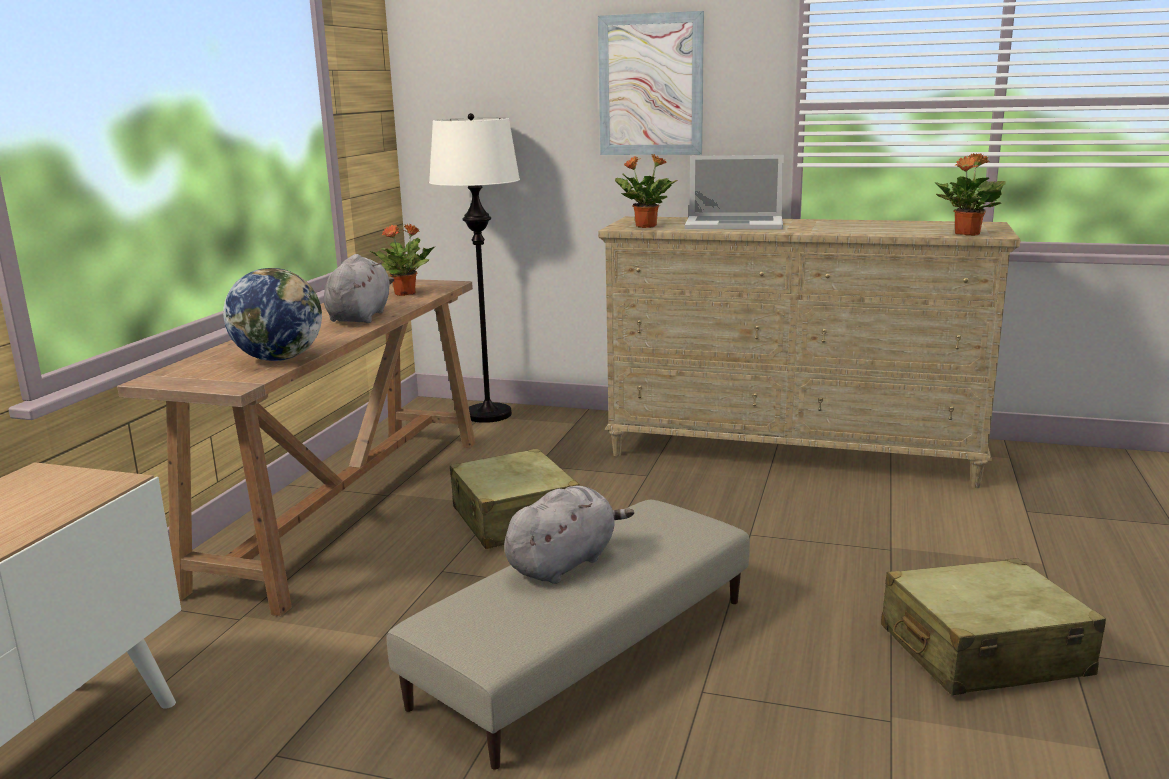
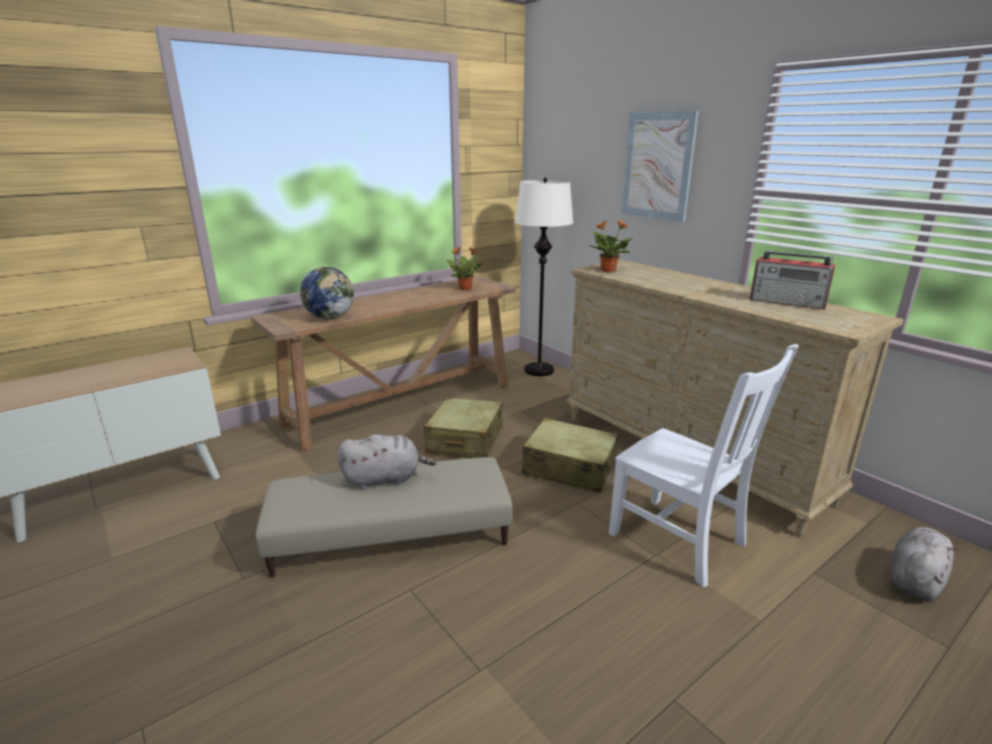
camera: 35 degrees right, 5 degrees up
(360, 317) = (414, 299): grey plush toy -> grey plush toy (914, 579)
(734, 224) = (670, 279): laptop -> none
(894, 224) = (788, 302): none -> radio
(894, 529) = (680, 541): none -> white chair
(966, 234) = (822, 324): potted plant -> none
(982, 652) = (608, 660): beige suitcase -> beige suitcase (569, 468)

